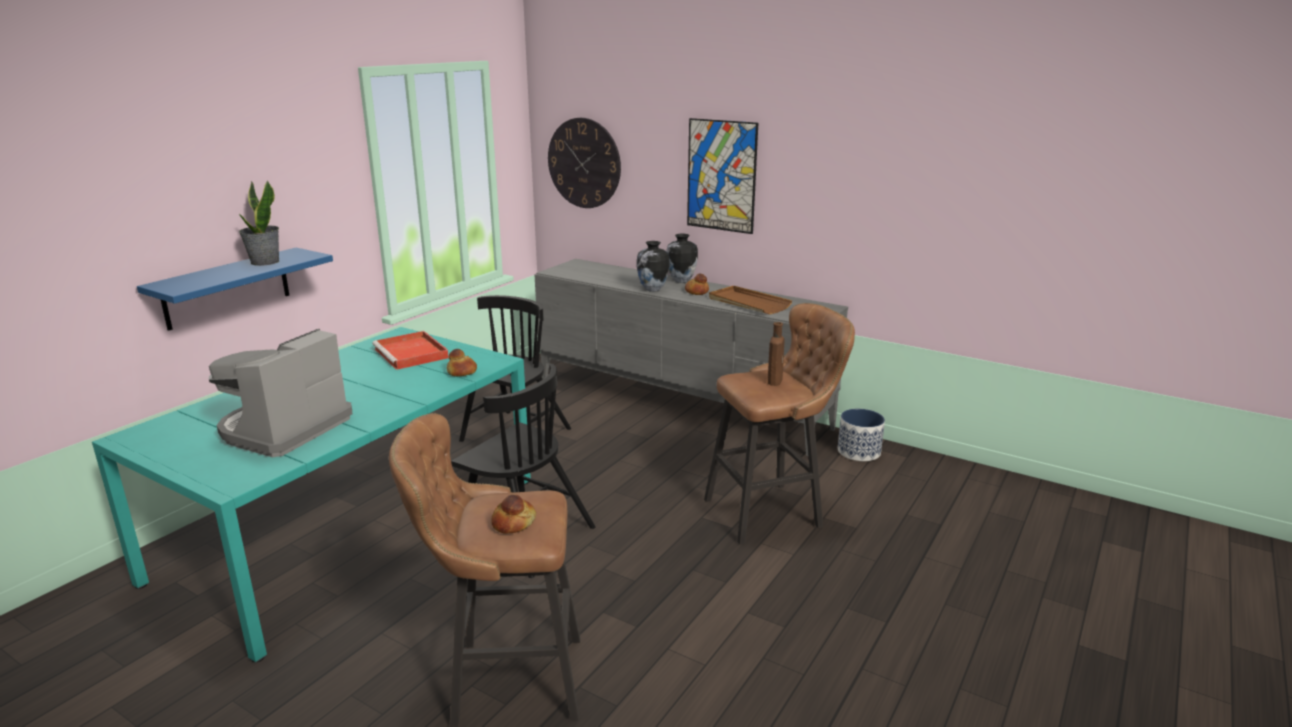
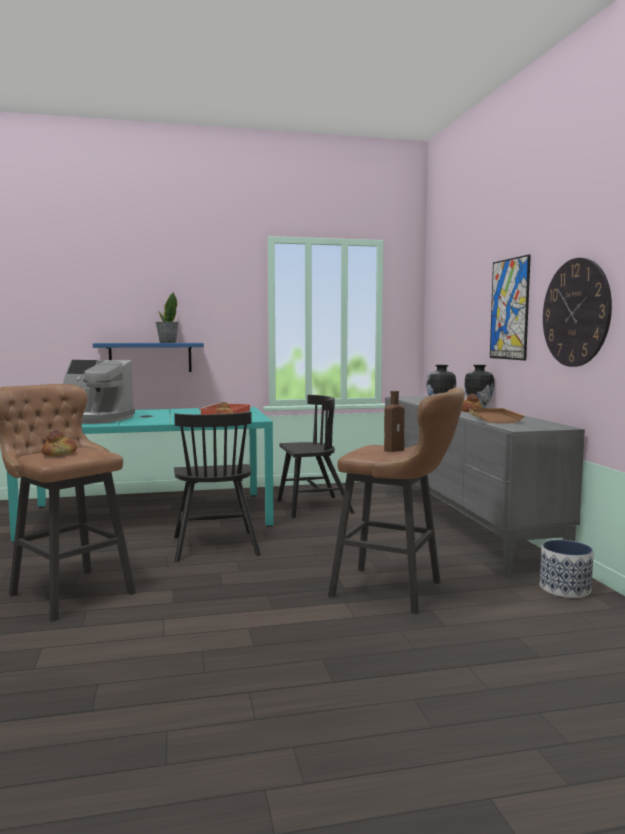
camera: 45 degrees right, 15 degrees down
(284, 429) = (94, 419): coffee machine -> coffee machine turned 150 degrees counterclockwise
(584, 163) = (444, 315): wall clock -> wall clock (576, 312)

